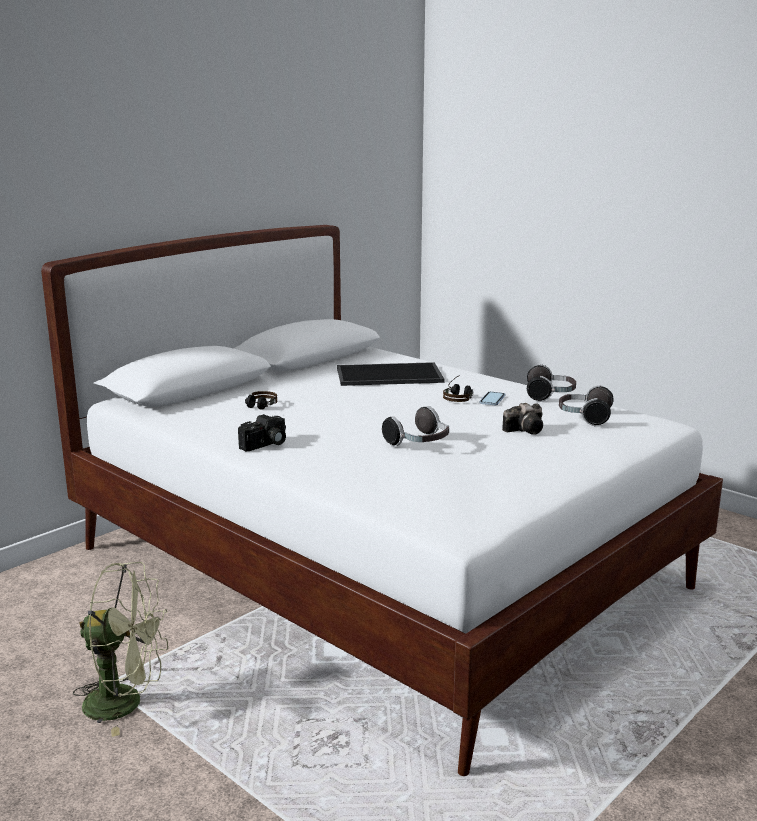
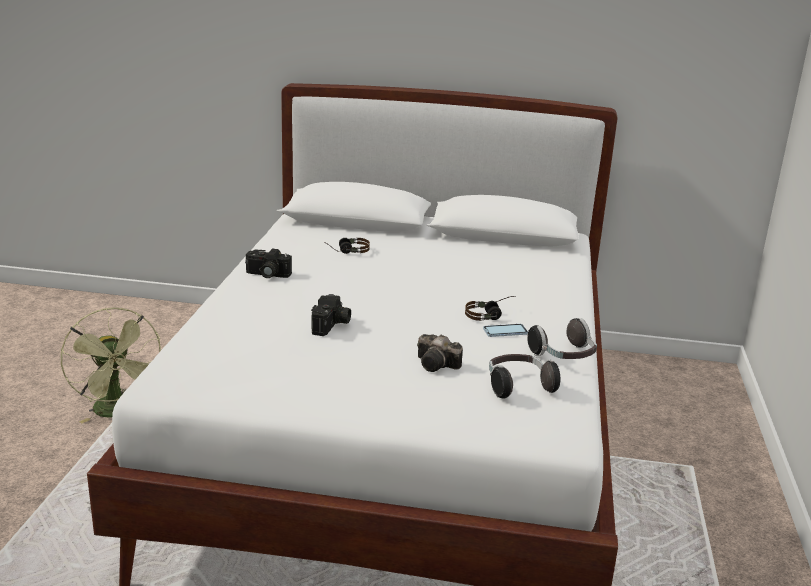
camera: 55 degrees right, 5 degrees up
(388, 375) = (504, 274): tray -> none
(419, 443) = (331, 325): headphones -> camera

